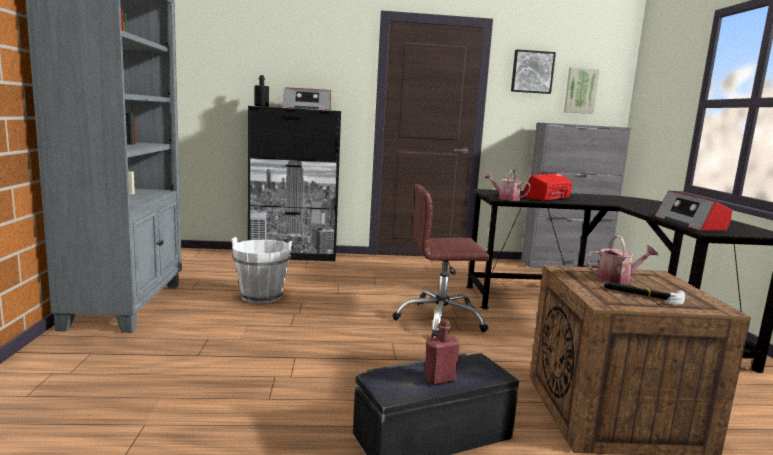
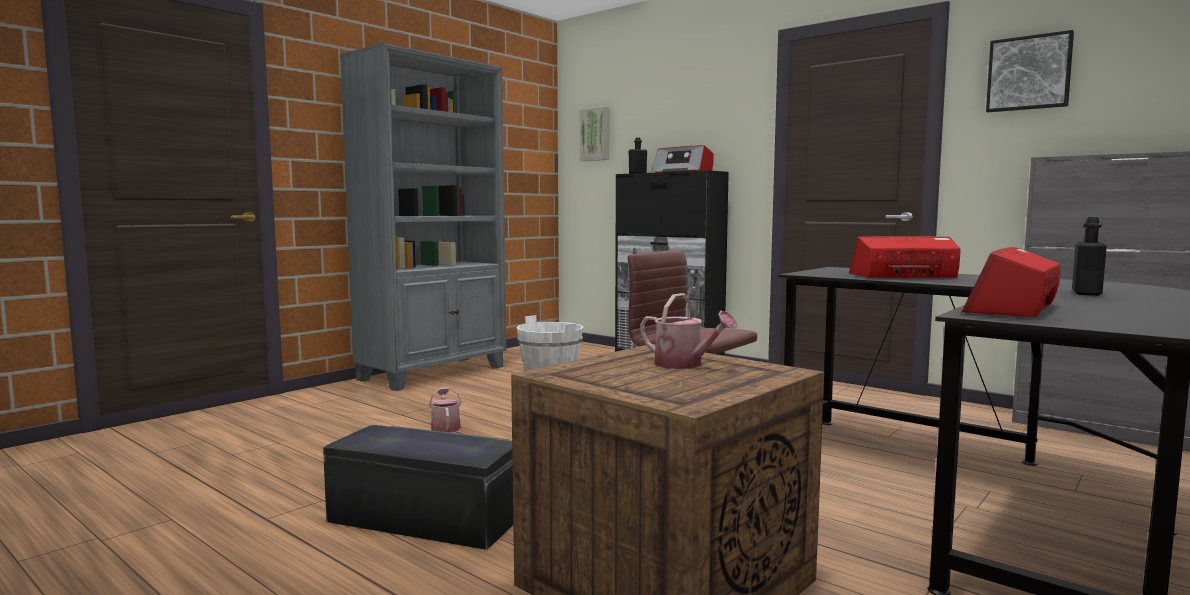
camera: 45 degrees right, 5 degrees down
(439, 379) = (418, 445): red bottle -> none
(506, 198) = (815, 274): watering can -> watering can (445, 427)
(580, 91) = (1142, 91): picture -> picture (595, 134)
(642, 295) = (640, 377): hammer -> none
(652, 207) = (1086, 293): none -> black bottle

